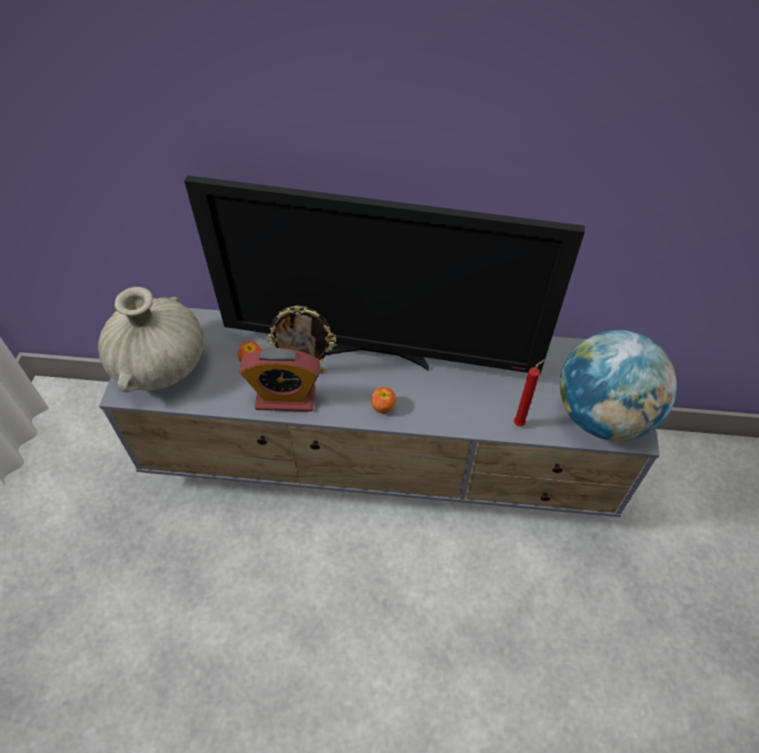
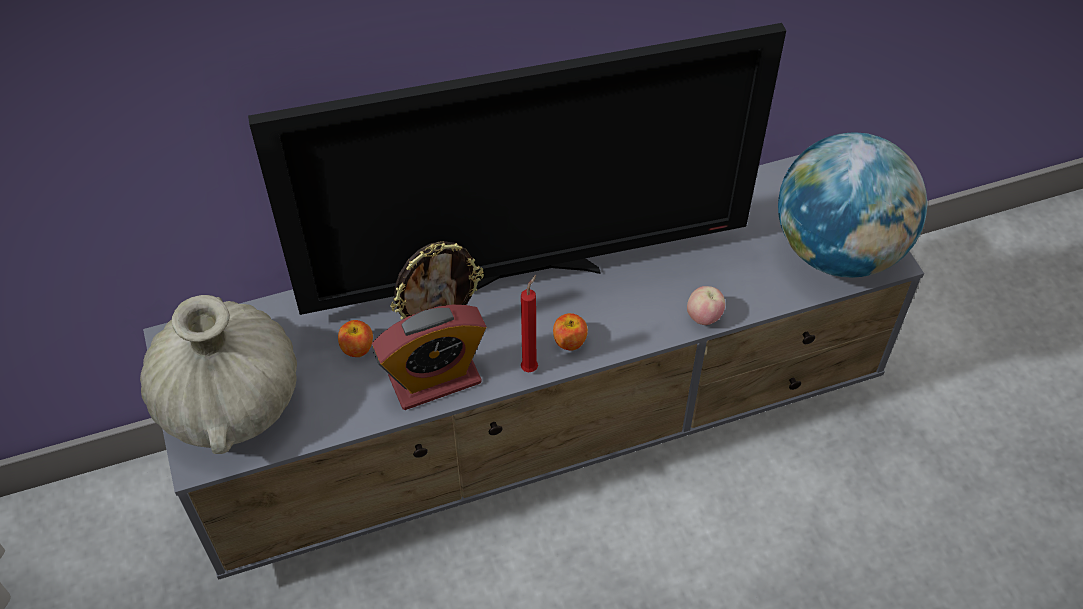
camera: 25 degrees left, 0 degrees up
(481, 425) = (704, 317): none -> apple
(520, 423) = (748, 296): red candle -> red candle (531, 367)

